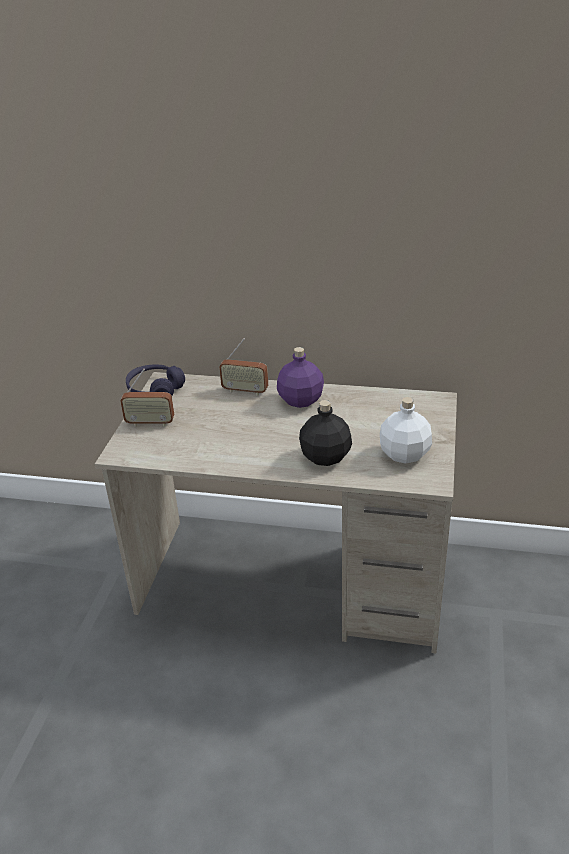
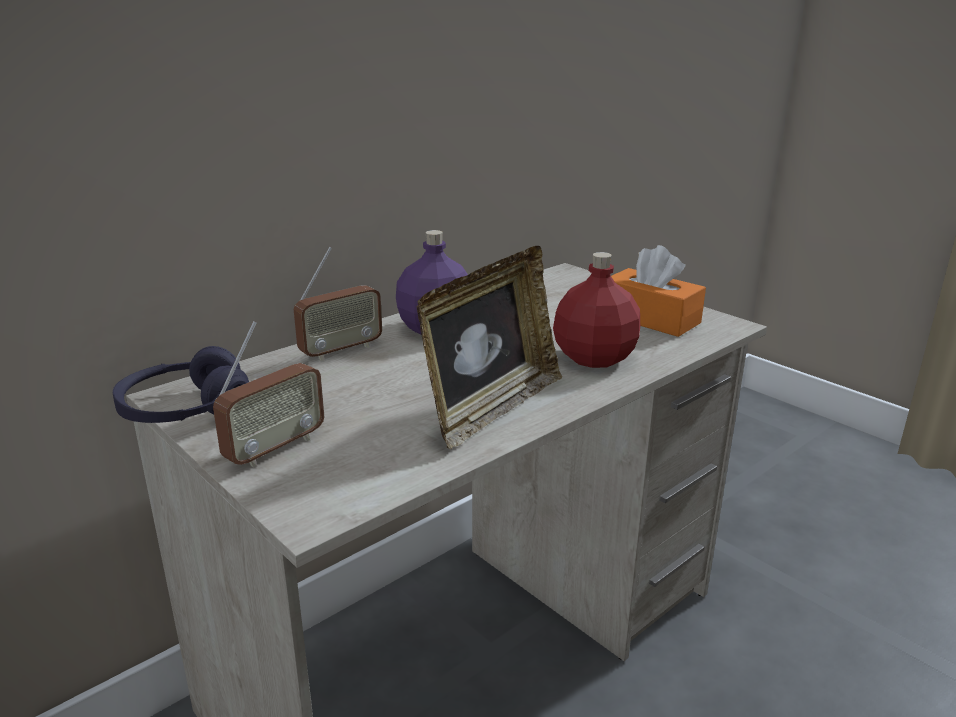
camera: 55 degrees left, 10 degrees down
(236, 453) = (491, 408): none -> picture frame
(324, 457) = (593, 358): black bottle -> red bottle
(404, 454) = (650, 319): white bottle -> orange tissue box

